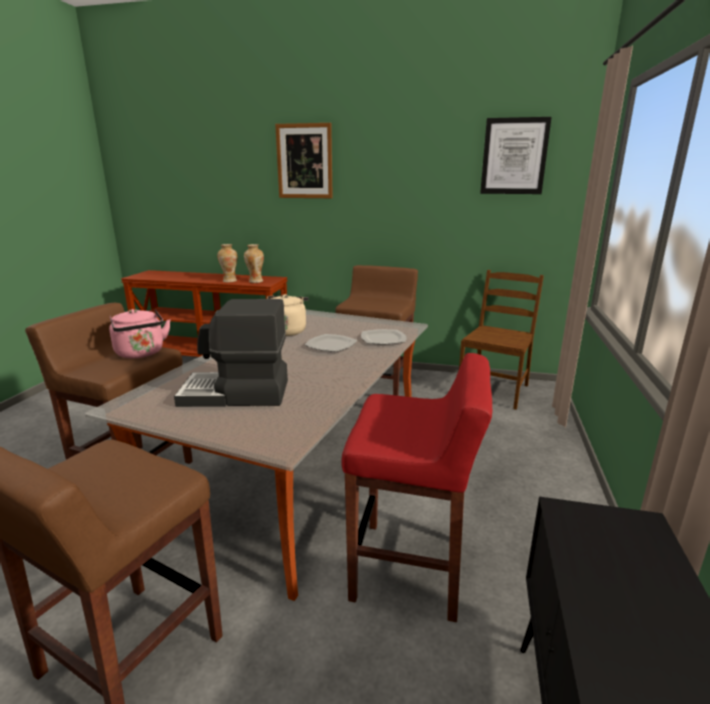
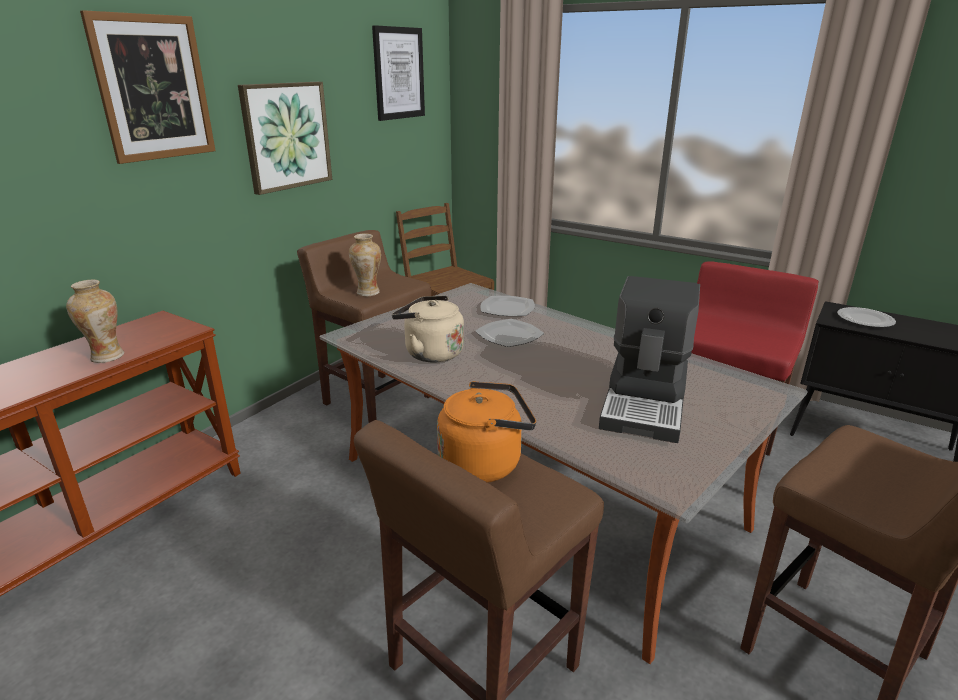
camera: 70 degrees left, 5 degrees up
(141, 354) = (485, 463): pink kettle -> orange kettle
(255, 281) = (155, 335): vase -> vase (368, 293)
(386, 195) = (286, 136): none -> picture
(614, 548) = (864, 319): none -> plate

